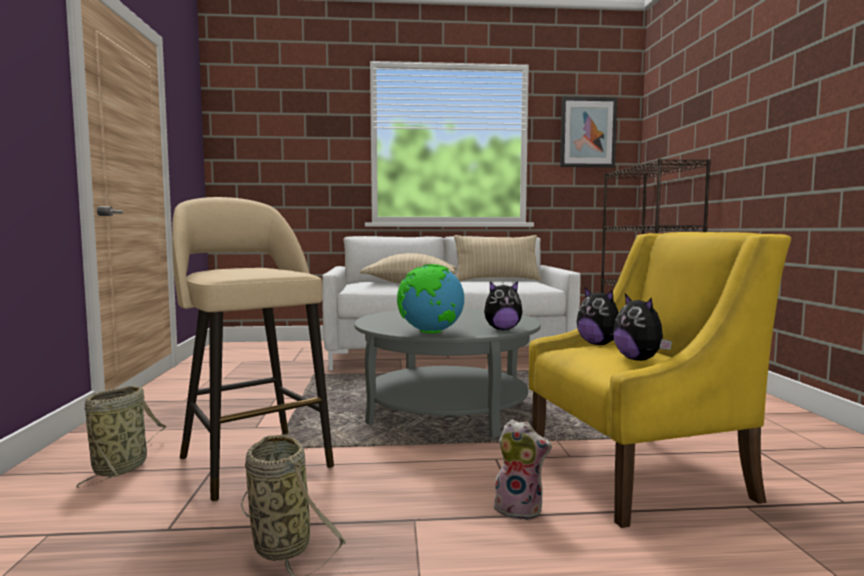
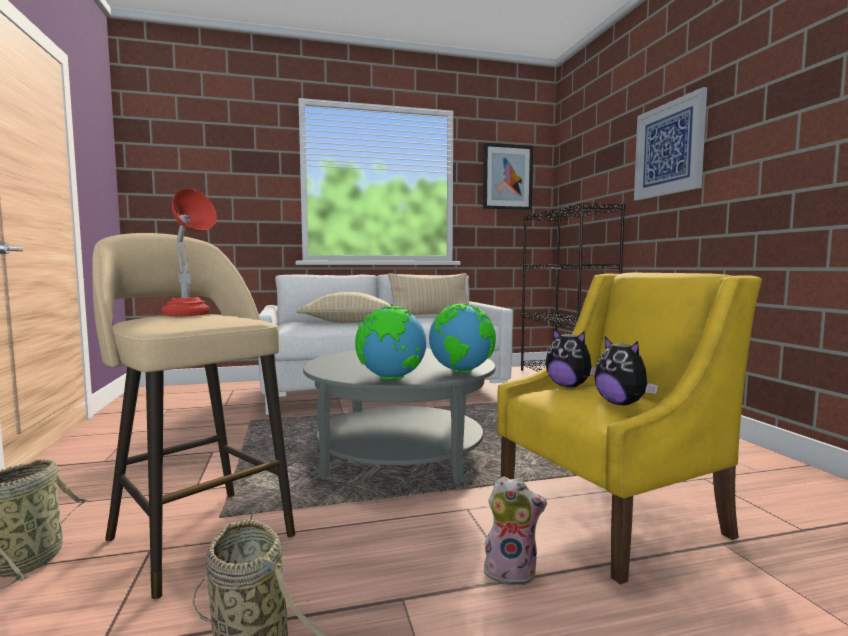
camera: 10 degrees left, 0 degrees up
(249, 268) = (190, 315): none -> red table lamp
(502, 329) = (462, 371): plush toy -> globe
(755, 98) = (668, 149): none -> picture

